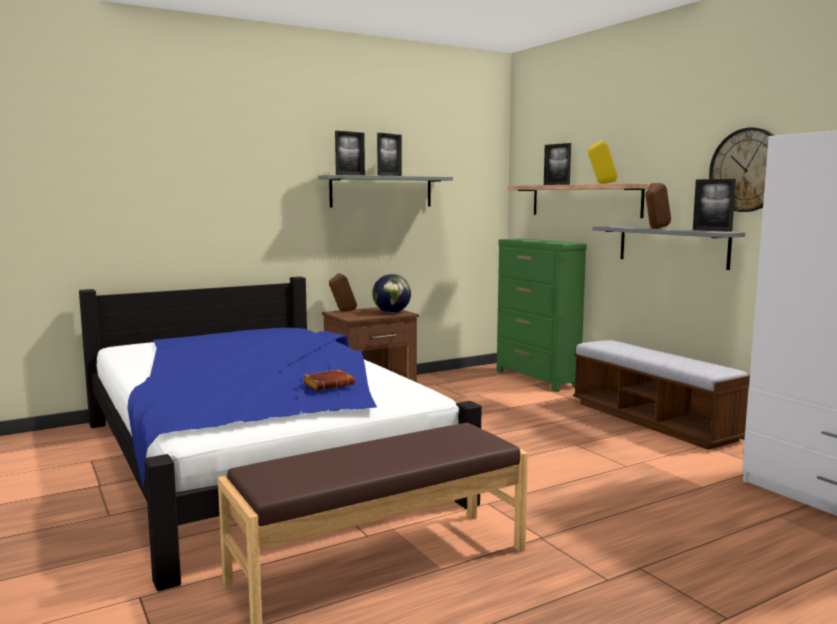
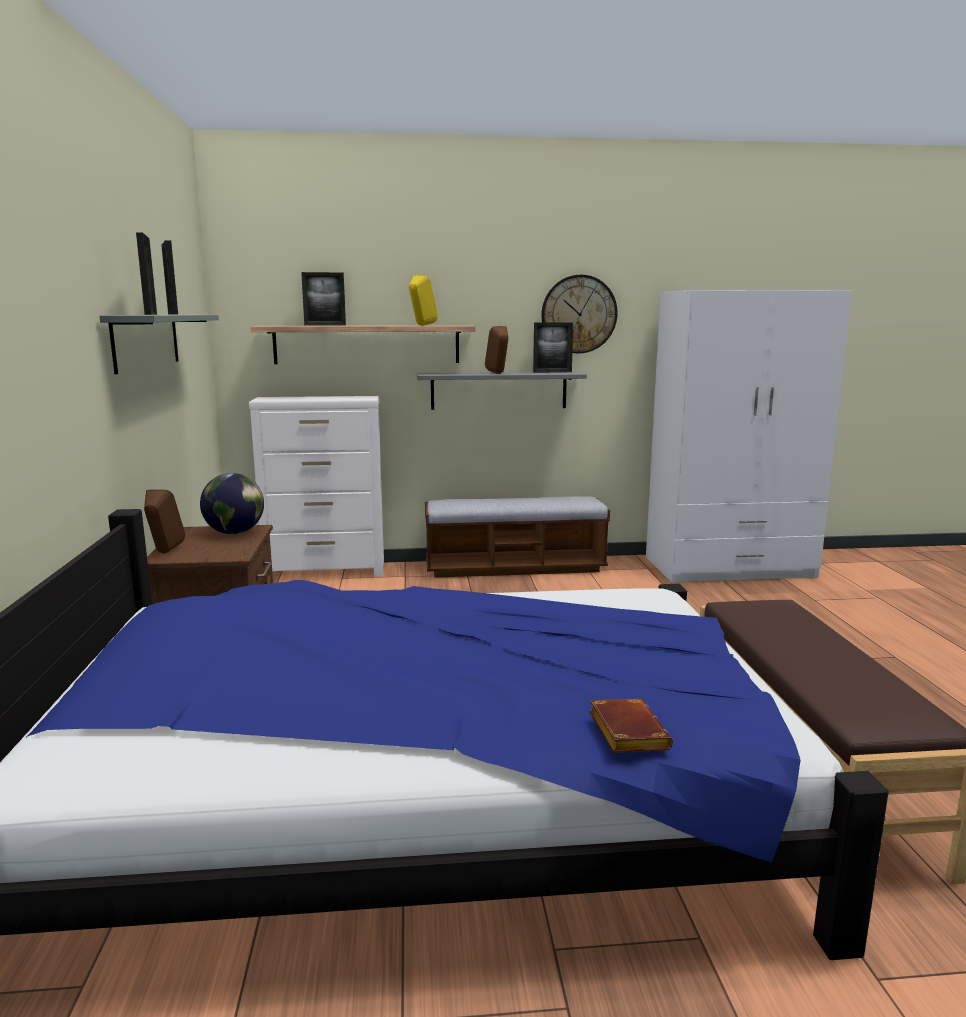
camera: 65 degrees left, 5 degrees up
(329, 384) = (614, 623): brown book -> brown book (625, 732)
(537, 379) = (326, 571): green dresser -> white dresser

